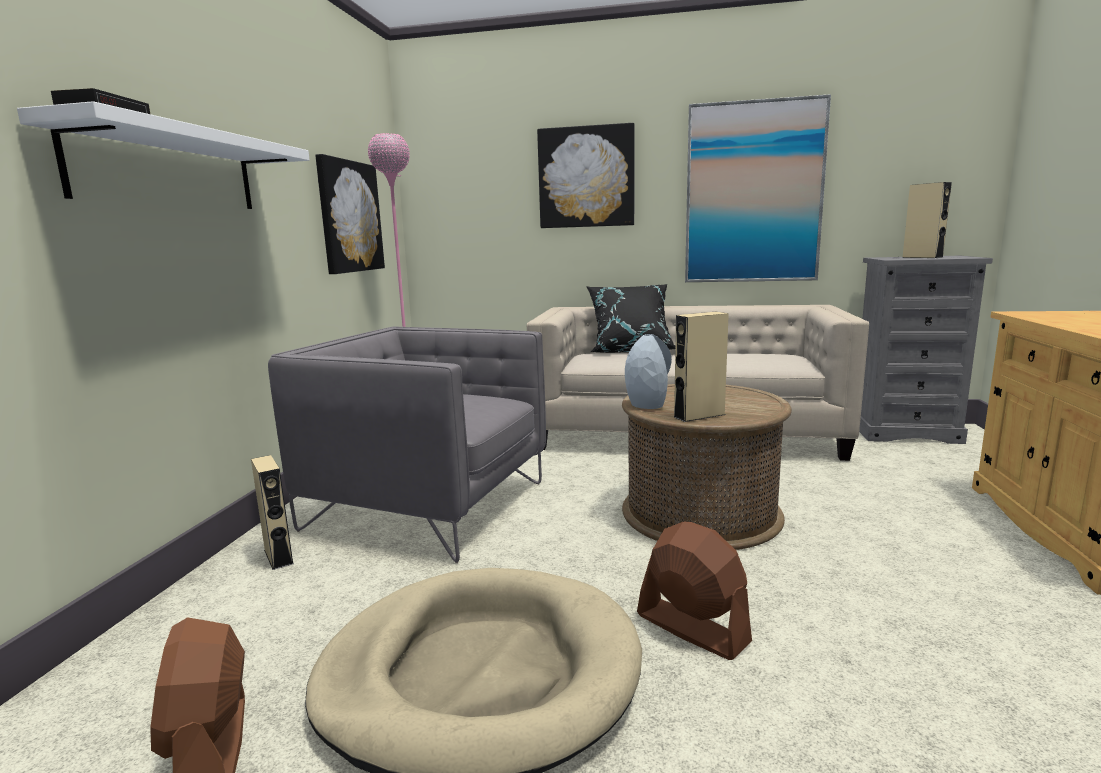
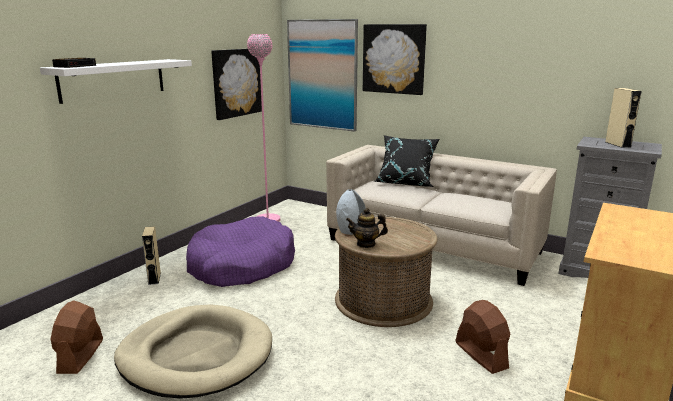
camera: 20 degrees right, 5 degrees up
(428, 506) = (242, 265): grey armchair -> purple dog bed
(691, 628) = (309, 360): brown fan -> brown fan (480, 355)
(699, 415) = (366, 244): beige speaker -> teapot
(753, 193) = (506, 80): picture -> picture (322, 75)

